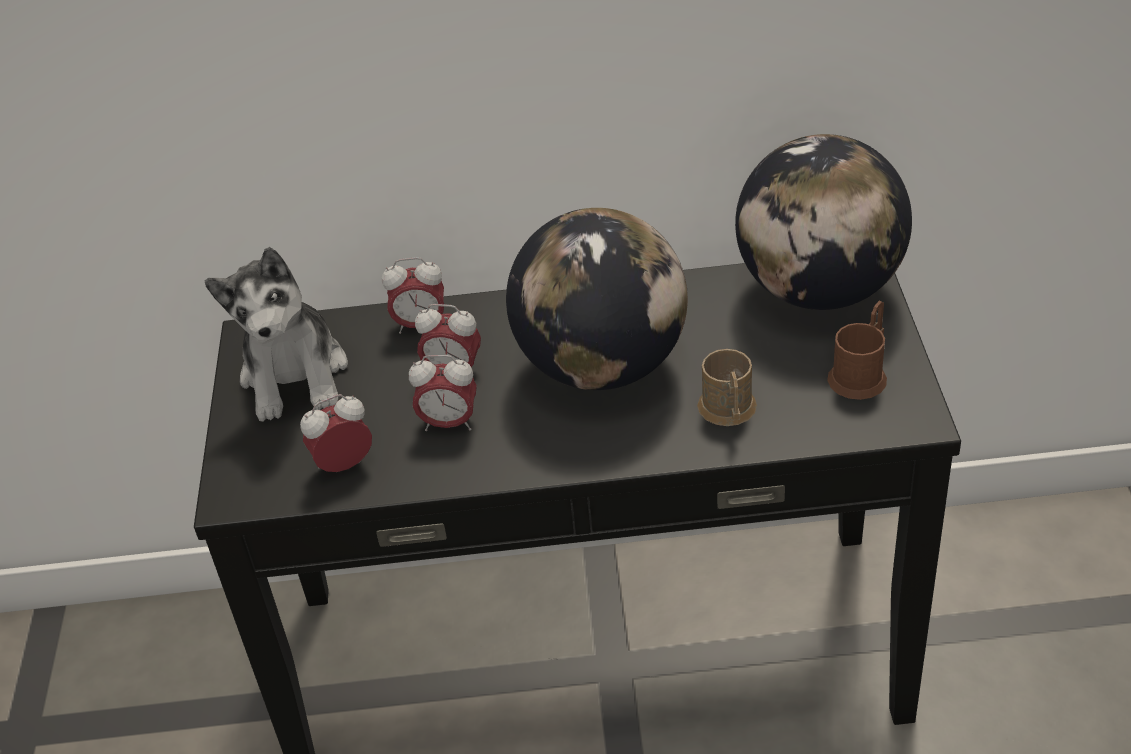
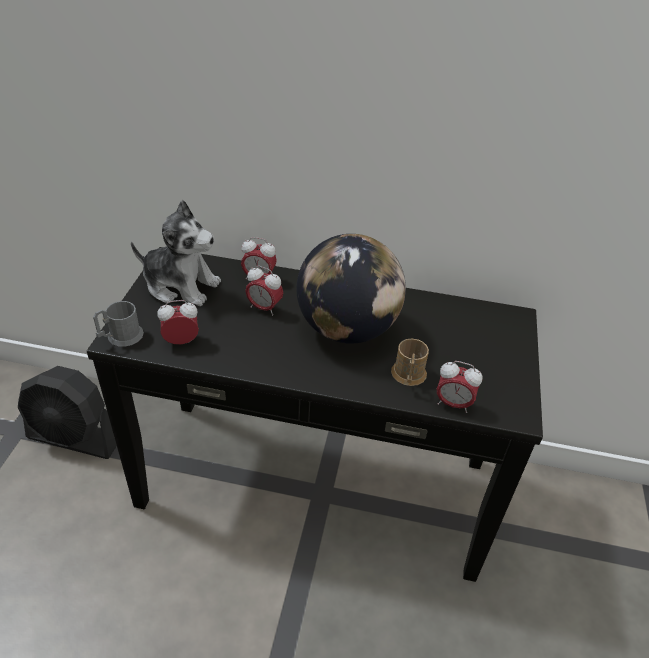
camera: 10 degrees right, 0 degrees up
(136, 712) = (75, 437): none -> black fan
(239, 488) = (120, 337): none -> grey mug
(295, 375) = (181, 285): plush toy -> plush toy turned 75 degrees counterclockwise
(449, 423) = (248, 335): alarm clock -> alarm clock (453, 404)
(819, 290) = (488, 322): globe -> none
(861, 373) = (495, 377): brown mug -> none

